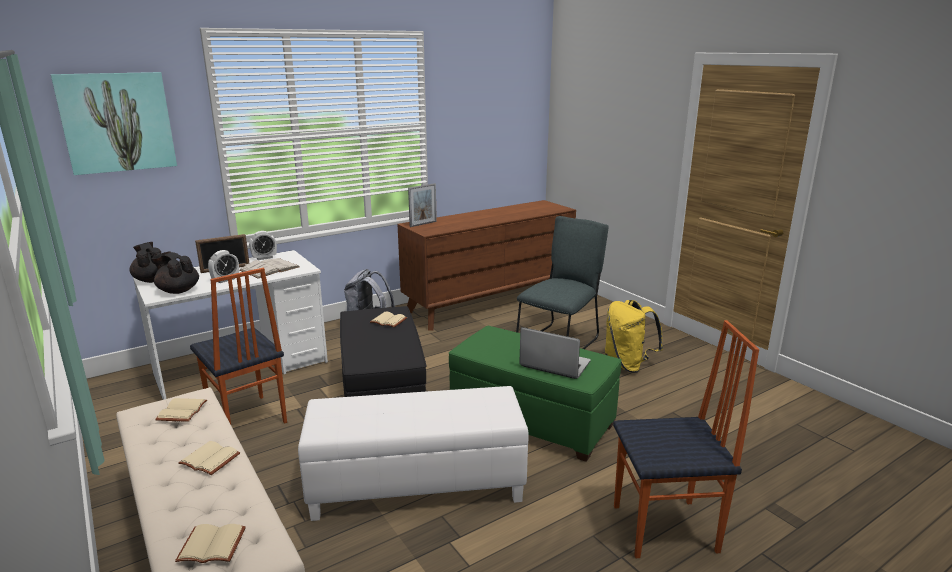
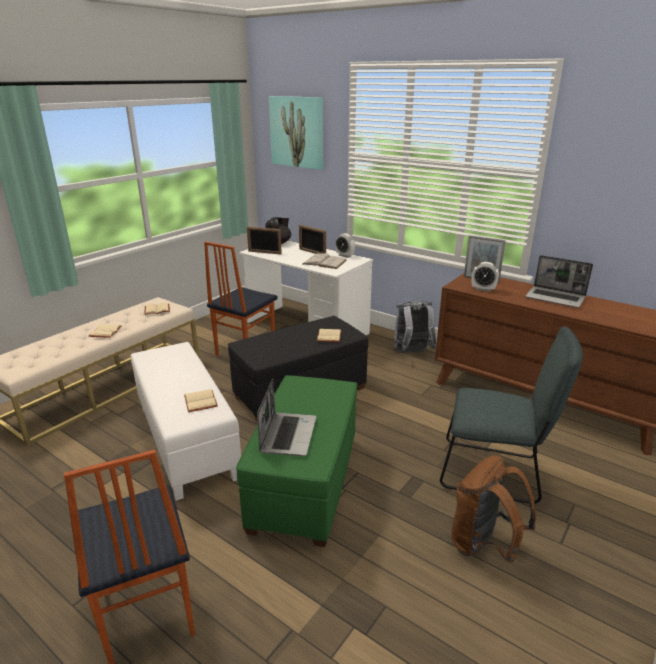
camera: 70 degrees right, 5 degrees up
(178, 290) = (264, 252): black teapot -> picture frame
(213, 544) = (26, 356): beige book -> beige book (201, 401)
(225, 280) = (292, 257): alarm clock -> alarm clock (483, 289)
(482, 216) = (556, 298): none -> laptop
(628, 365) = (483, 545): yellow backpack -> brown backpack

